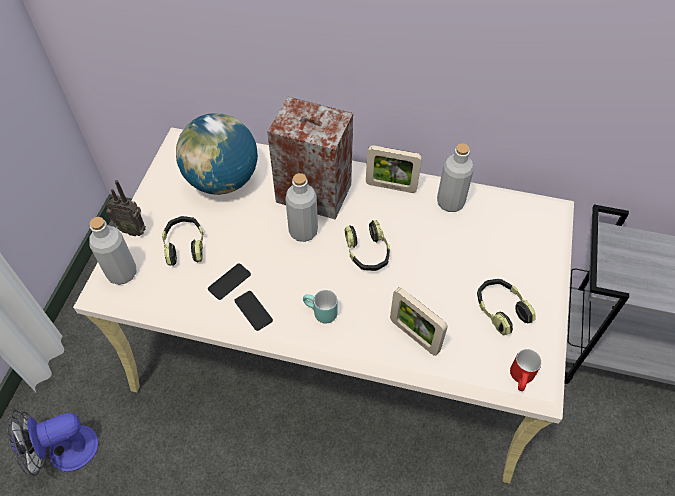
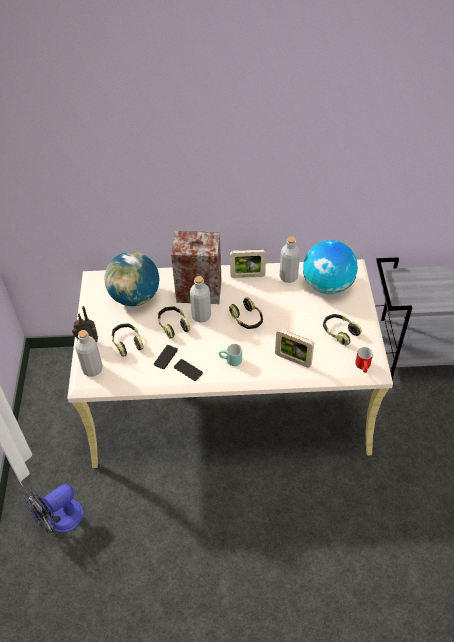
camera: 15 degrees left, 5 degrees down
(258, 236) = (173, 325): none -> headphones
(505, 230) = (327, 285): none -> globe

